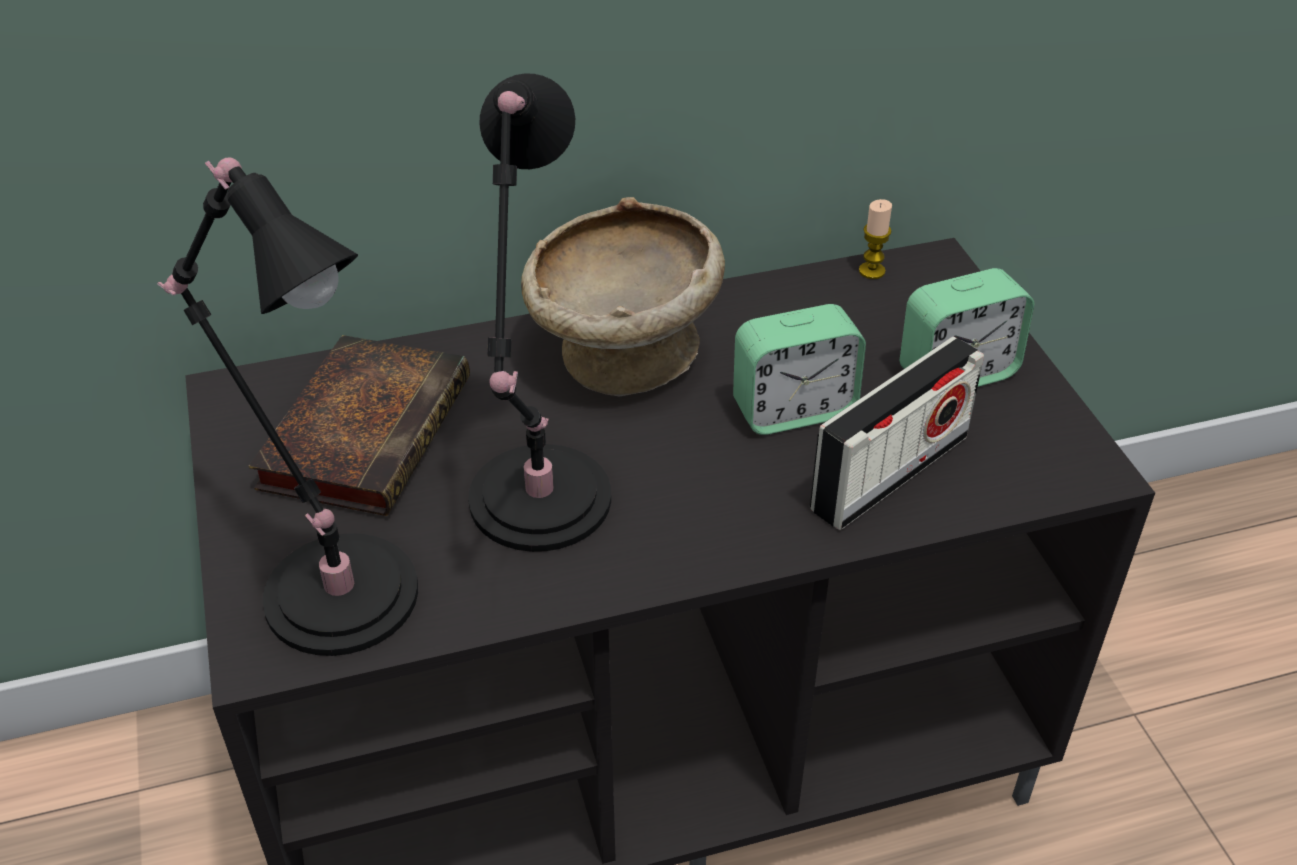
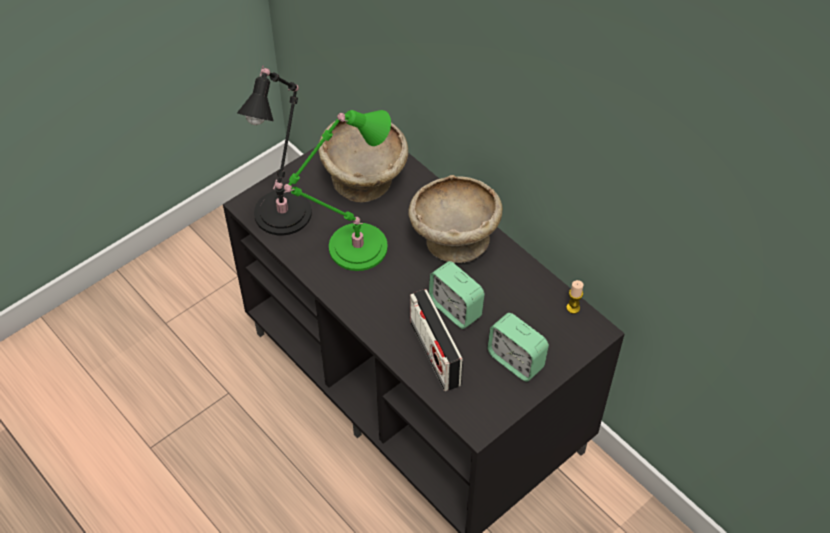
camera: 65 degrees right, 10 degrees up
(367, 430) = (365, 181): book -> beige bowl
(537, 508) = (353, 248): black table lamp -> green table lamp
(890, 473) = (435, 354): radio -> radio turned 45 degrees clockwise

